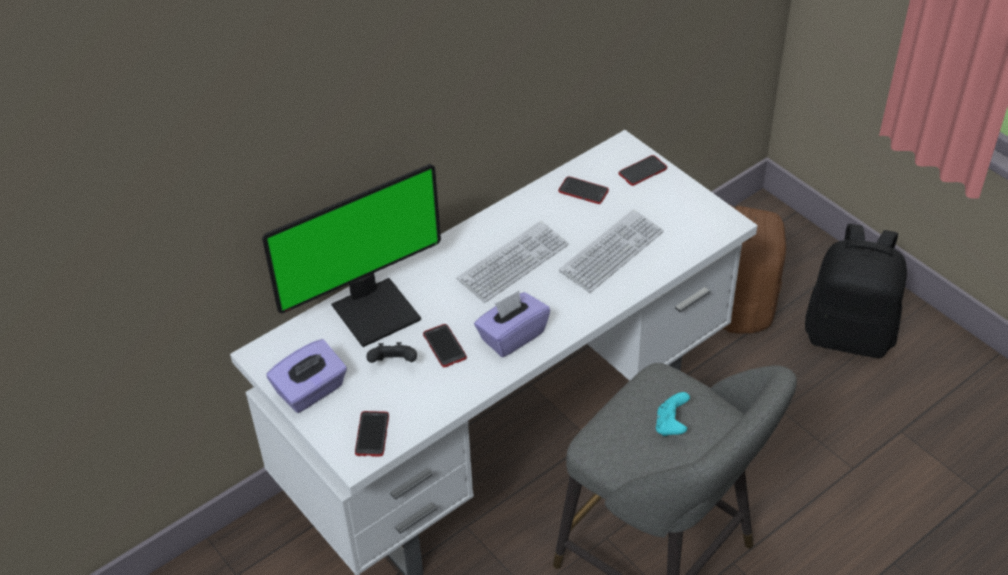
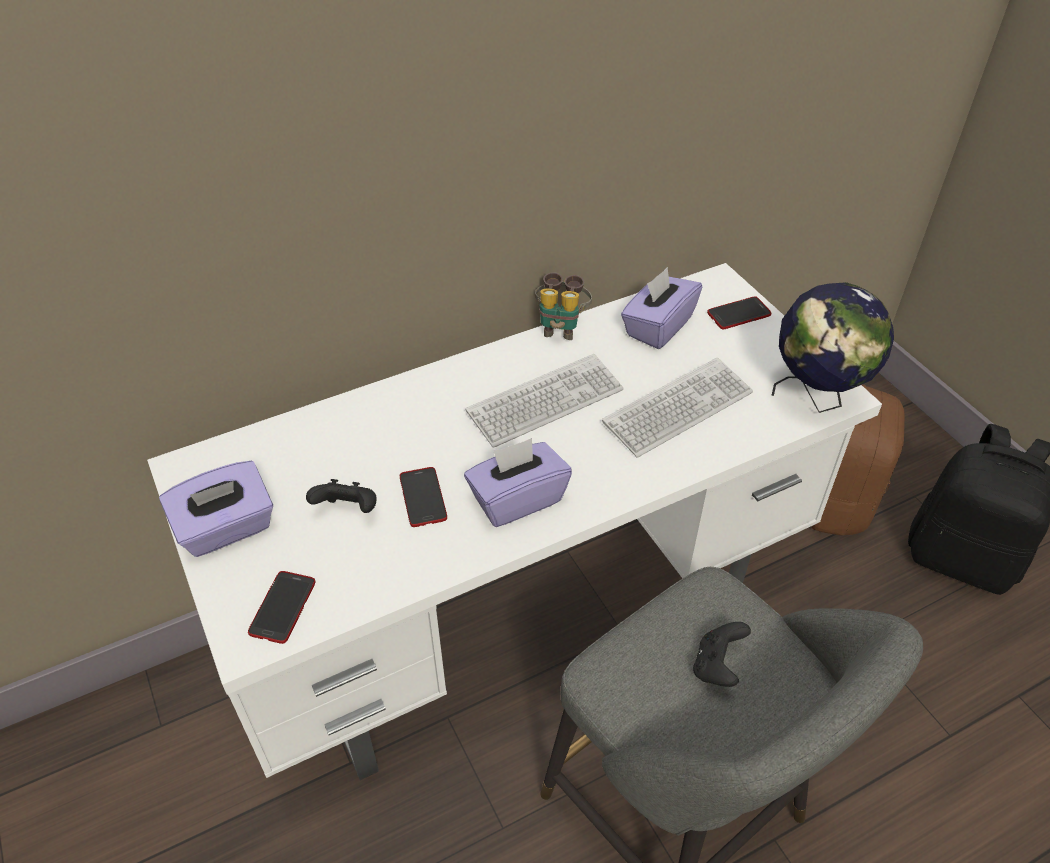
camera: 10 degrees right, 0 degrees up
(375, 310) = (349, 434): monitor -> none
(509, 203) = (560, 327): none -> binoculars
(583, 191) = (657, 327): phone -> purple tissue box
(671, 425) = (717, 666): turquoise game controller -> black game controller
(710, 228) = (816, 398): none -> globe

